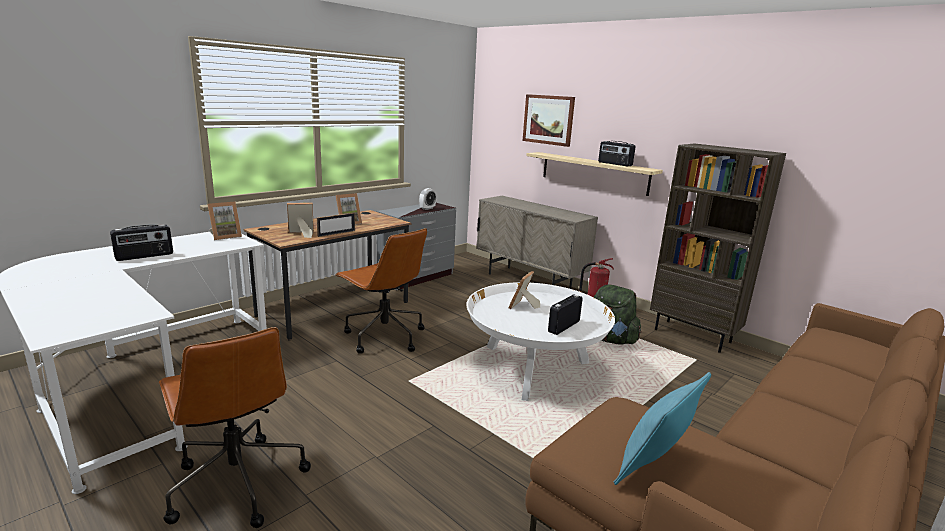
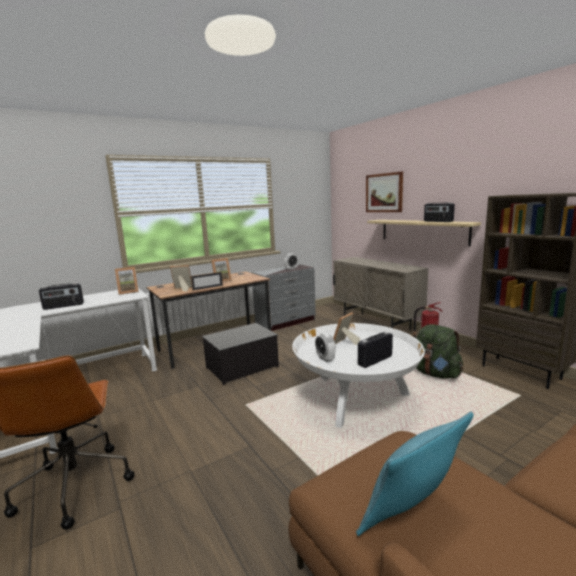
camera: 15 degrees right, 5 degrees down
(383, 336) = (242, 367): brown office chair -> storage box
(509, 325) = (325, 358): none -> alarm clock

